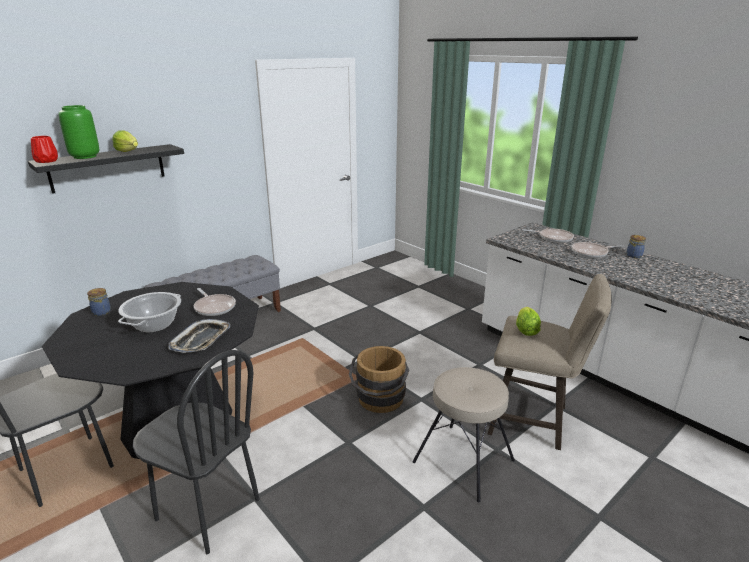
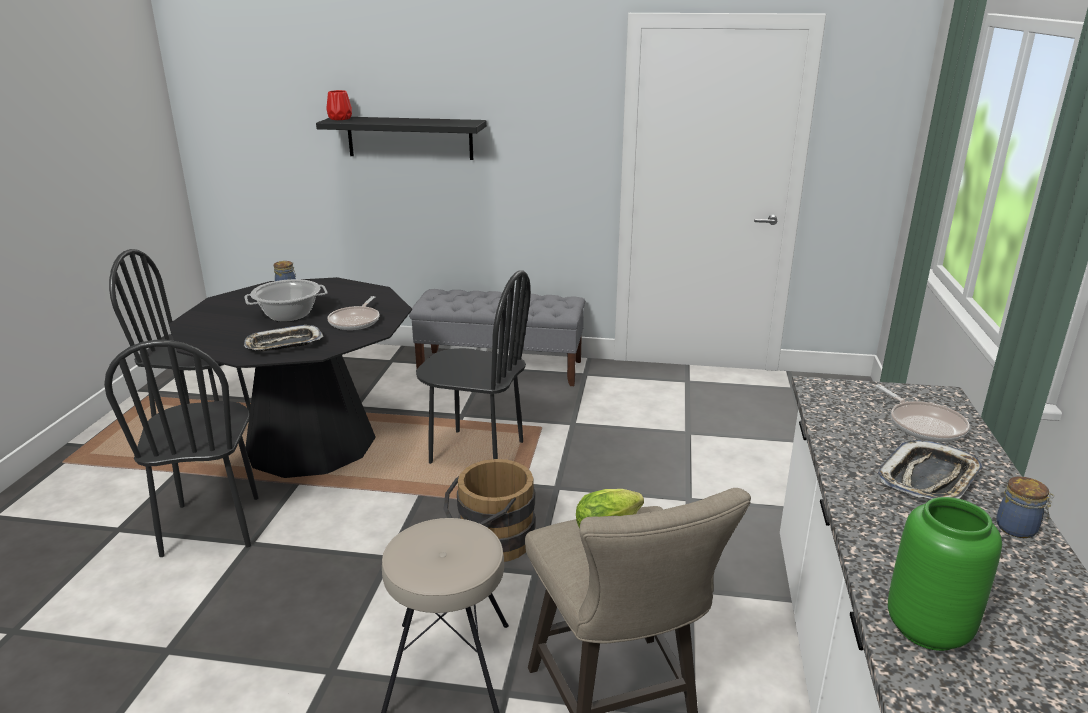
camera: 50 degrees right, 0 degrees up
(84, 157) = (376, 120): green vase -> green vase (926, 629)
(128, 151) = (422, 121): lettuce -> none
(293, 368) = (476, 453): none -> black chair
(591, 253) = (929, 478): frying pan -> tray

